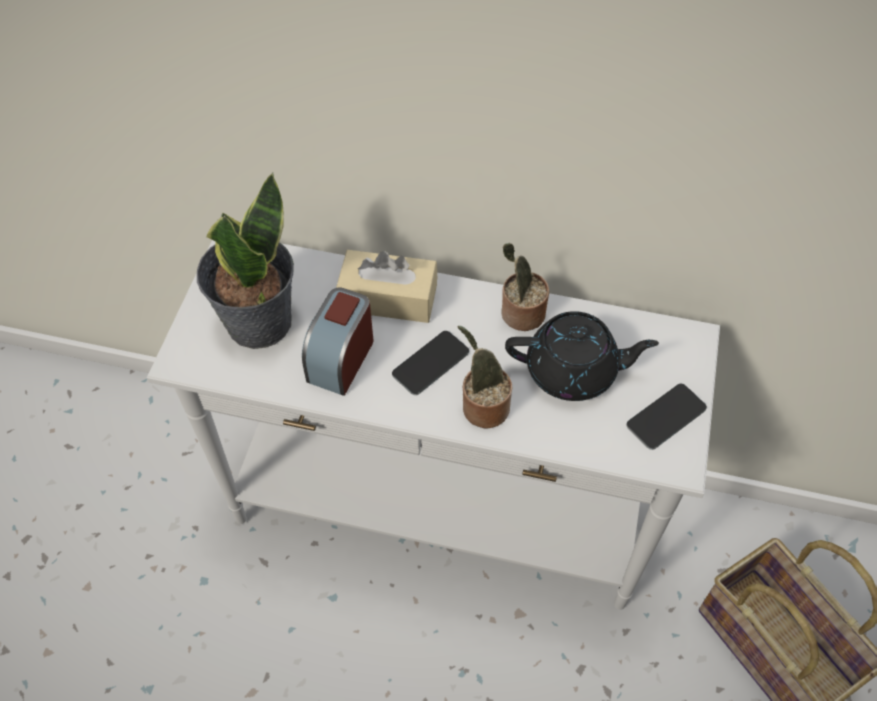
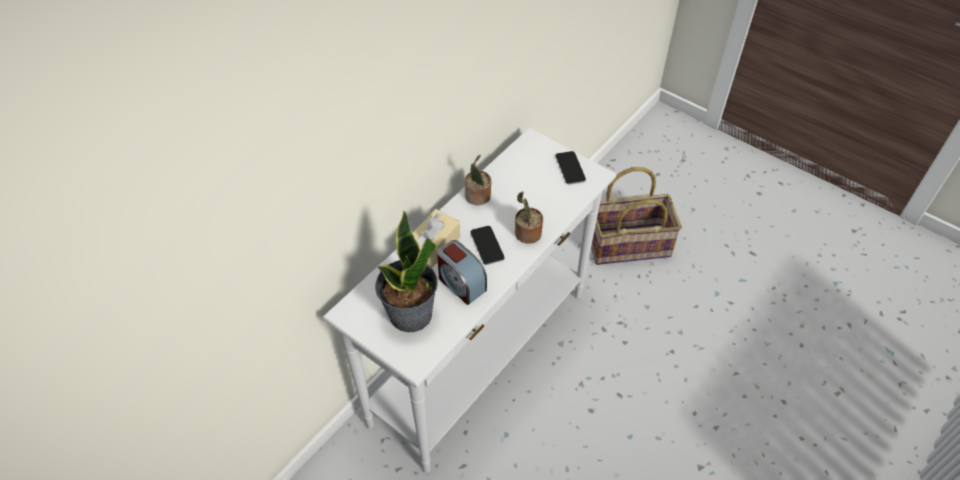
camera: 65 degrees left, 5 degrees down
(573, 371) = (525, 190): black teapot -> none

